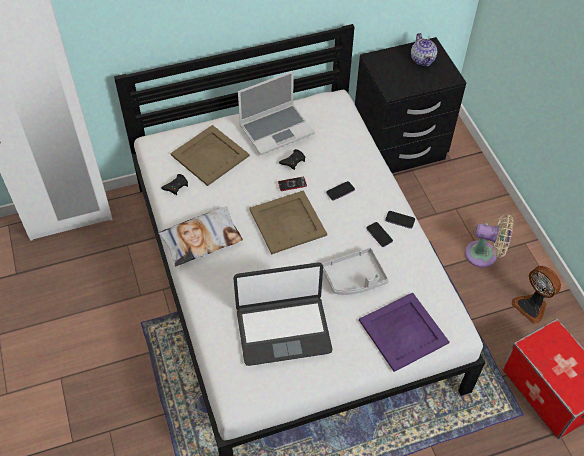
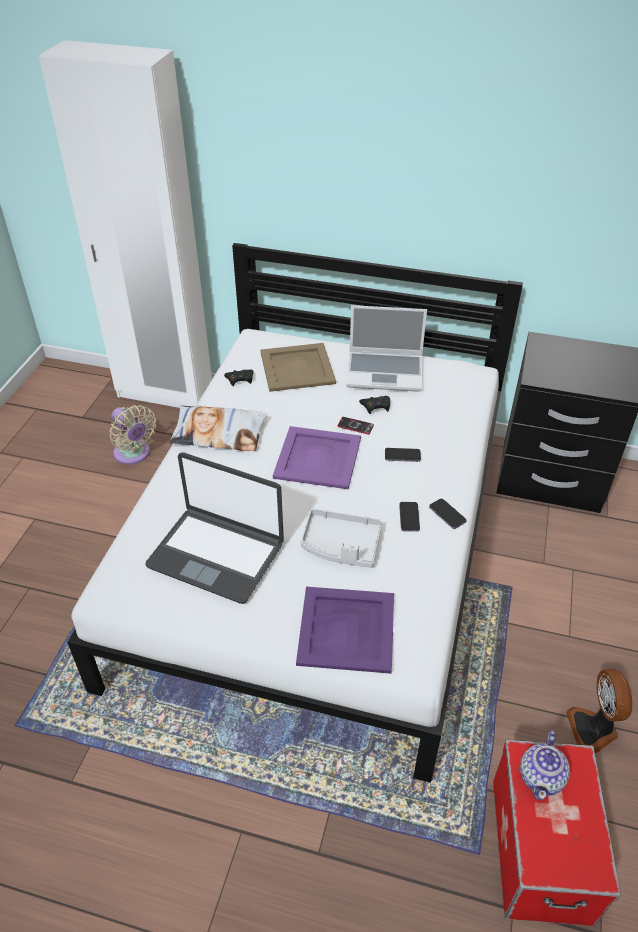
camera: 35 degrees right, 10 degrees down
(287, 222) = (317, 457): beige tray -> purple tray
(422, 59) = (602, 362): teapot -> teapot (541, 777)
(484, 255) = (572, 637): beige fan -> beige fan (134, 454)

